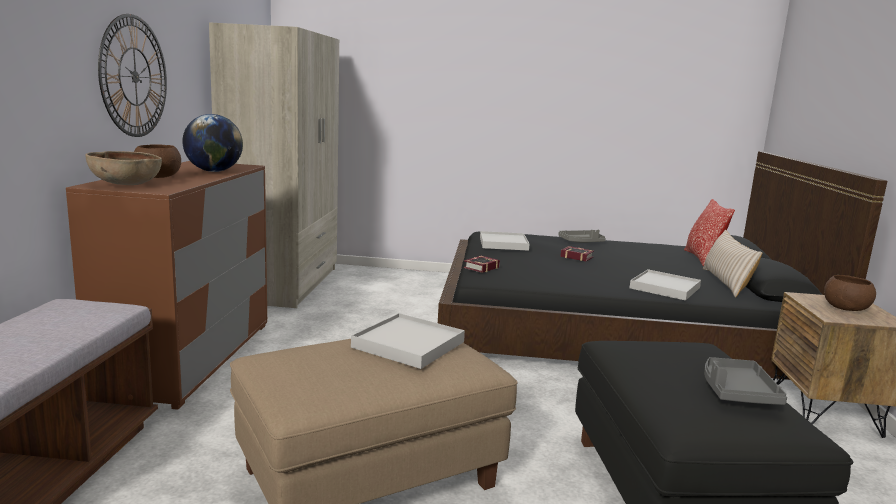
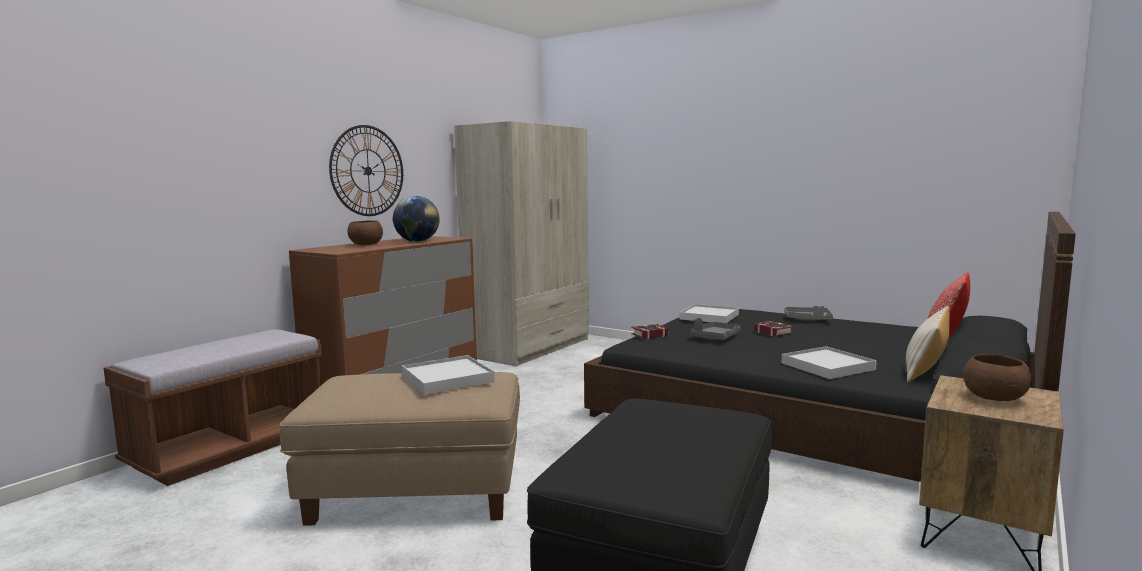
camera: 30 degrees right, 5 degrees down
(125, 185) = (328, 249): brown bowl -> none
(736, 392) = (674, 450): grey tray -> grey tray (715, 338)

